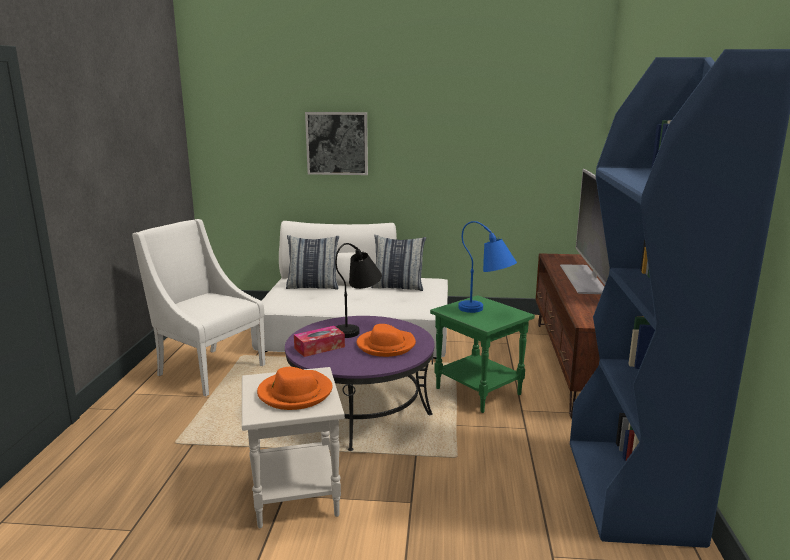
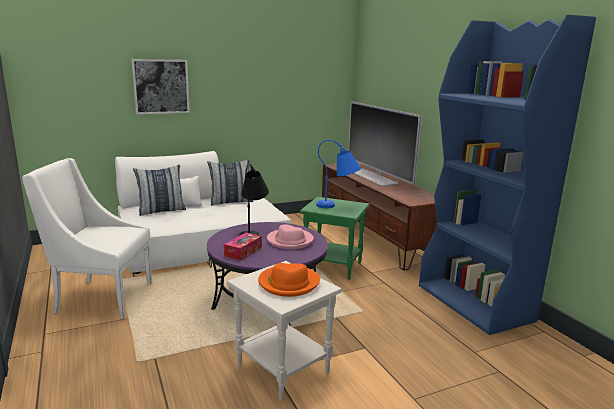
camera: 30 degrees left, 0 degrees up
(386, 345) = (290, 241): orange hat -> pink hat

